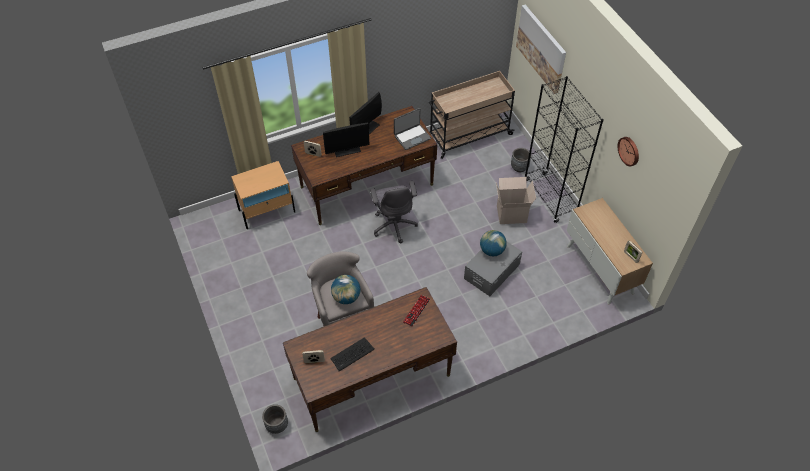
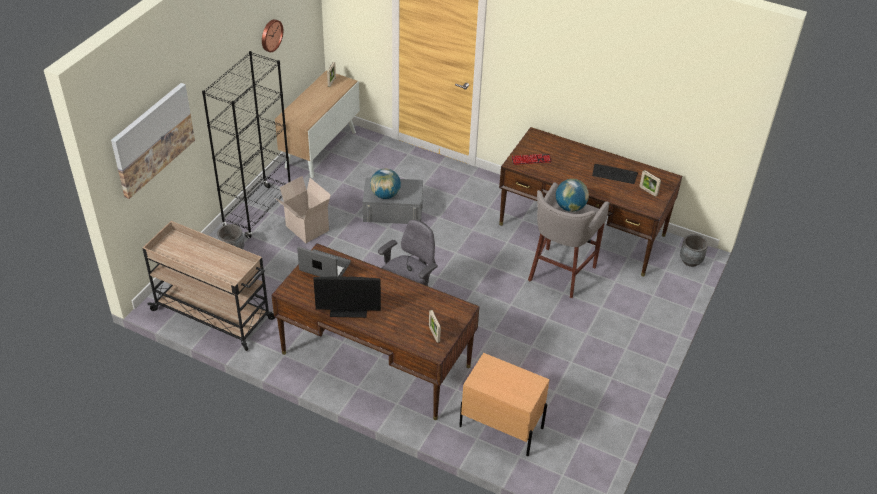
camera: 130 degrees left, 10 degrees down
(347, 150) = (398, 309): monitor -> none

